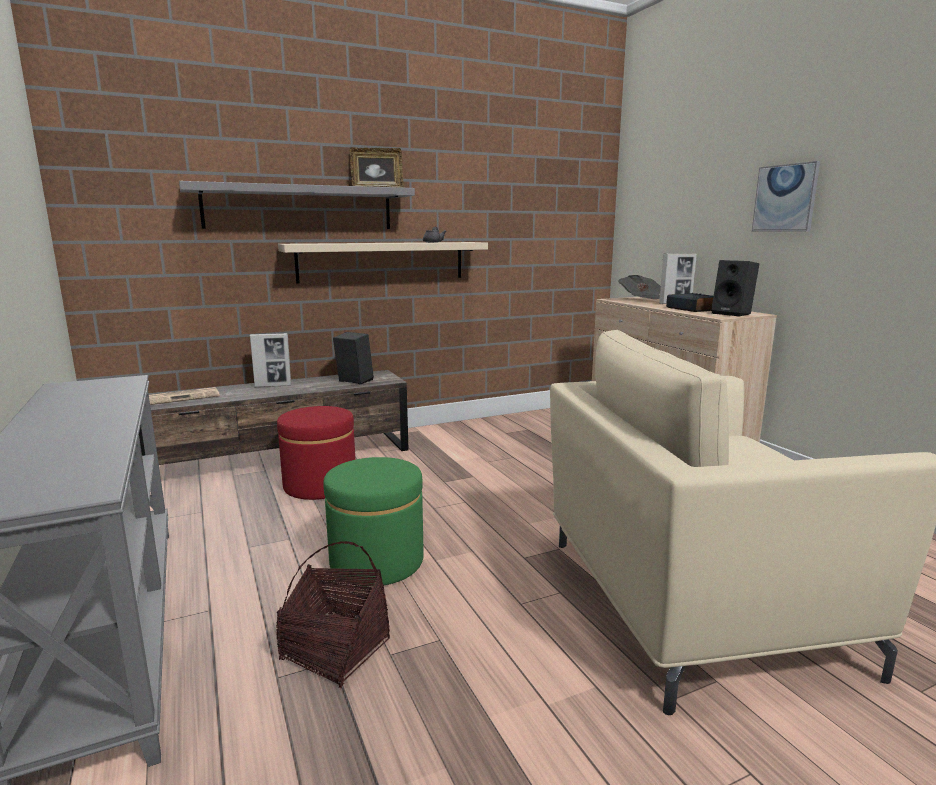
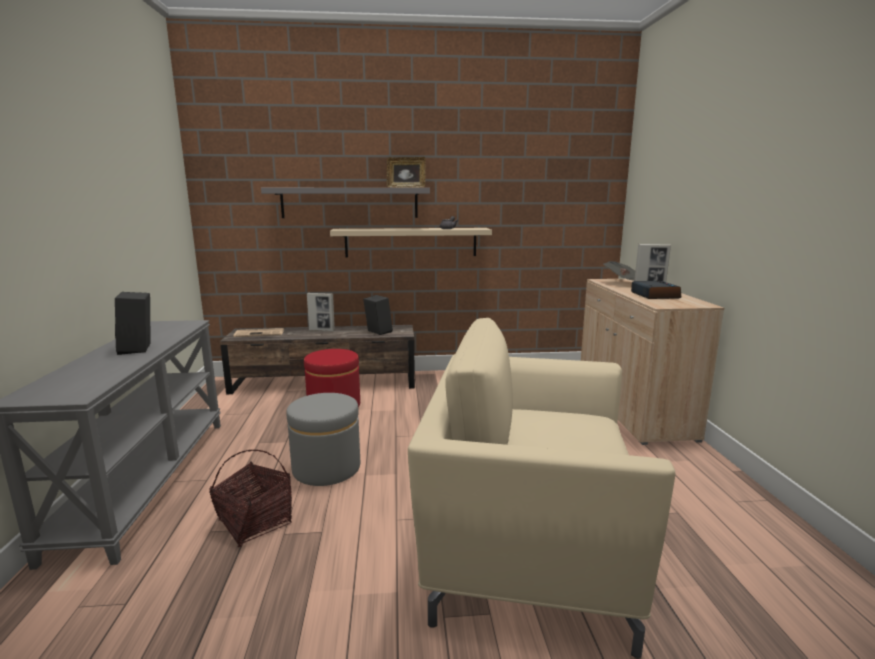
camera: 20 degrees right, 0 degrees up
(377, 561) = (326, 468): green ottoman -> grey ottoman
(733, 314) = (681, 303): black speaker -> black speaker (139, 349)
(785, 198) = (737, 199): picture -> none

